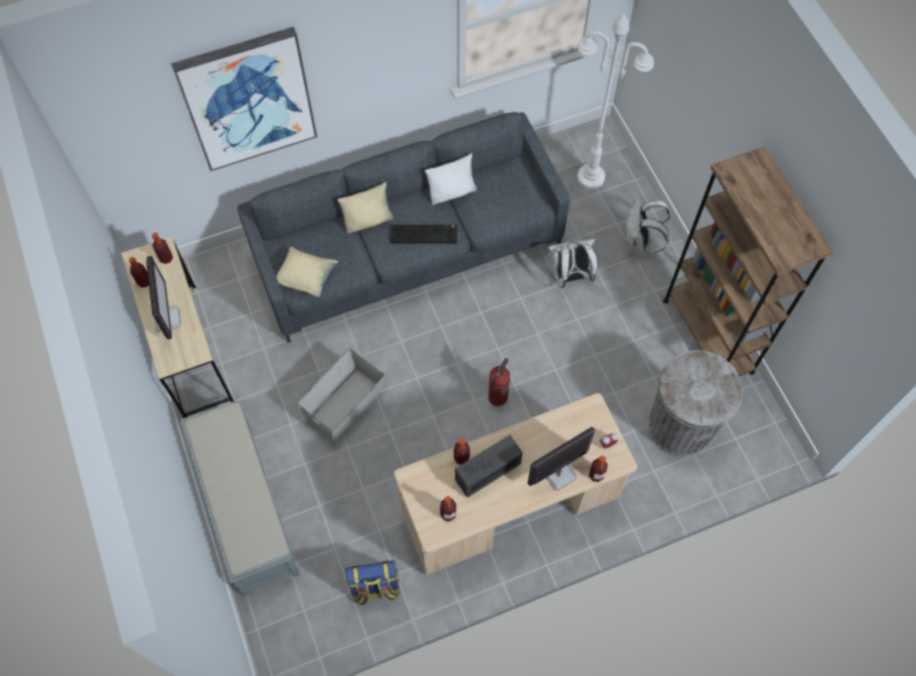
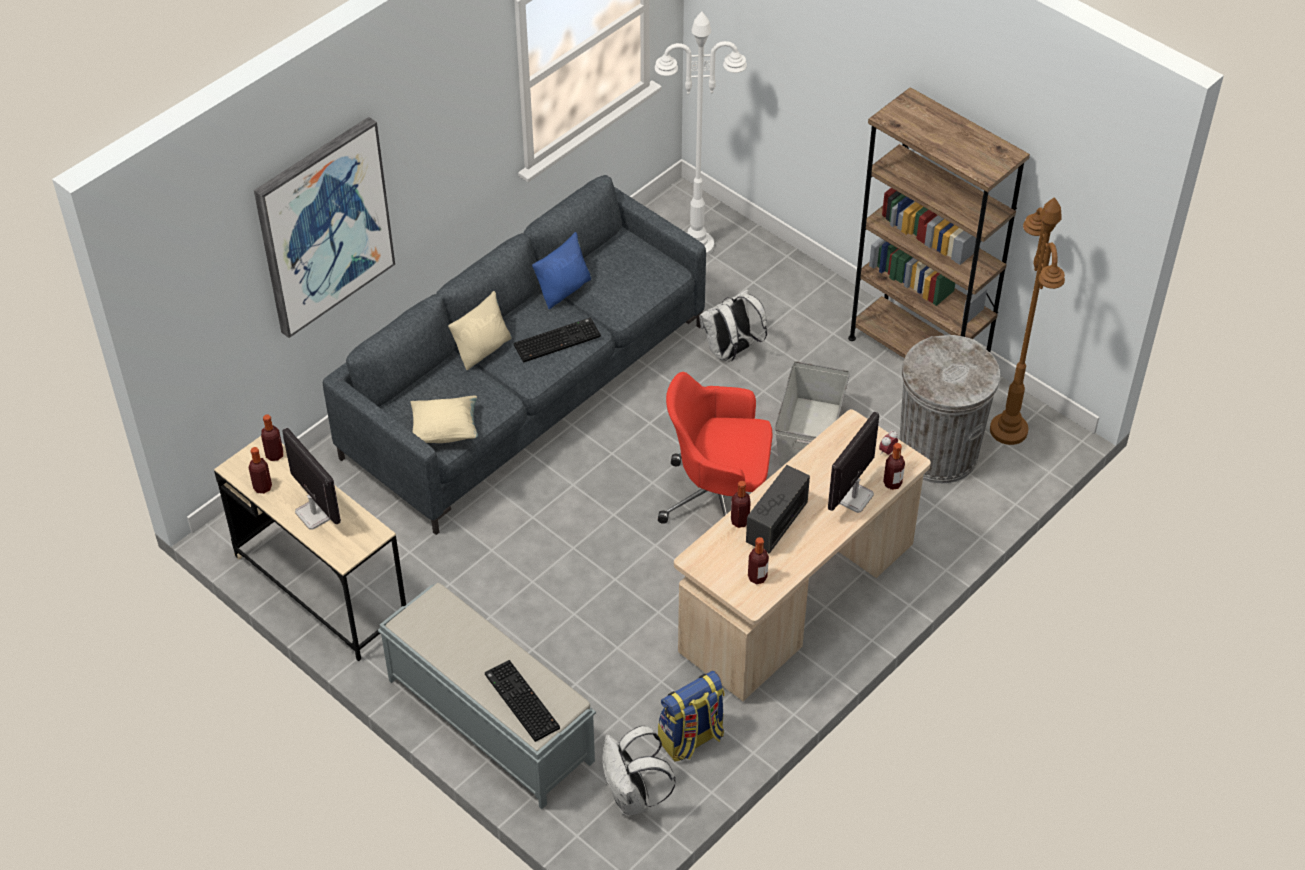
camera: 25 degrees left, 15 degrees down
(241, 528) = (520, 701): none -> keyboard
(344, 405) = (544, 573): grey storage box -> grey storage box (809, 435)
(452, 192) = (564, 289): white pillow -> blue pillow
(497, 396) = (718, 499): fire extinguisher -> red office chair
(639, 244) = (789, 293): white backpack -> white backpack (633, 798)
(745, 429) = (1009, 430): none -> brown floor lamp

